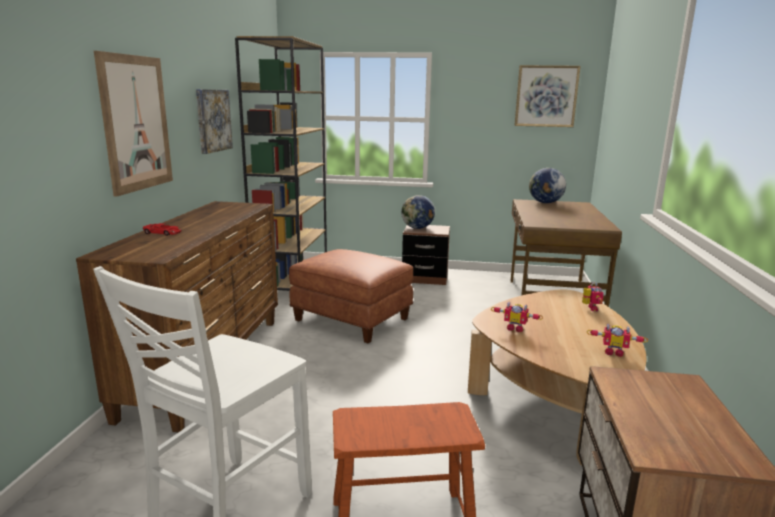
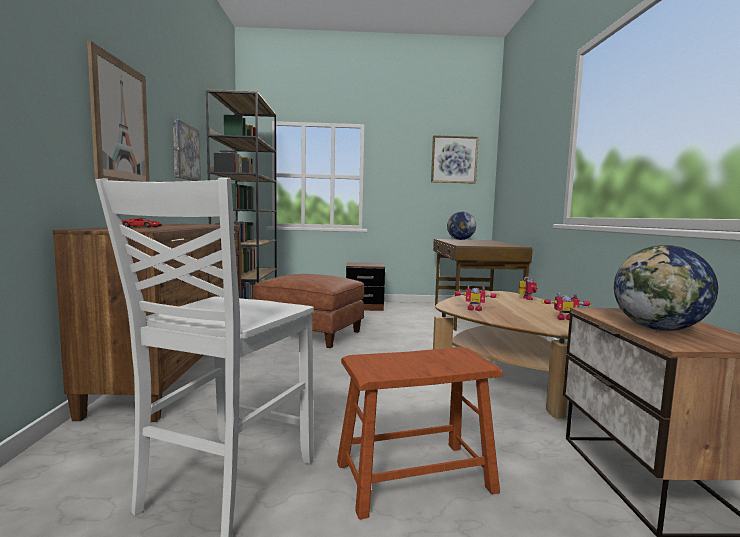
camera: 10 degrees left, 10 degrees down
(417, 228) = (357, 264): globe -> globe (659, 329)

